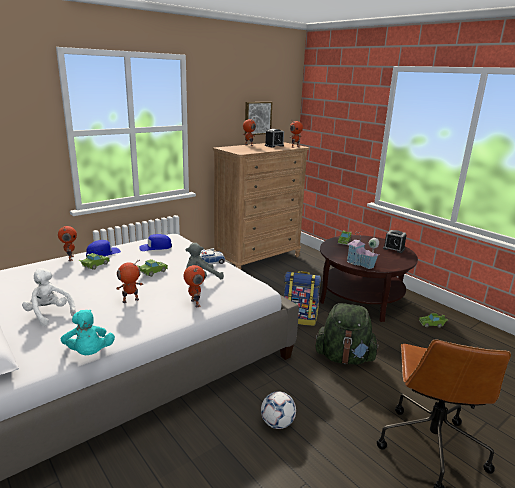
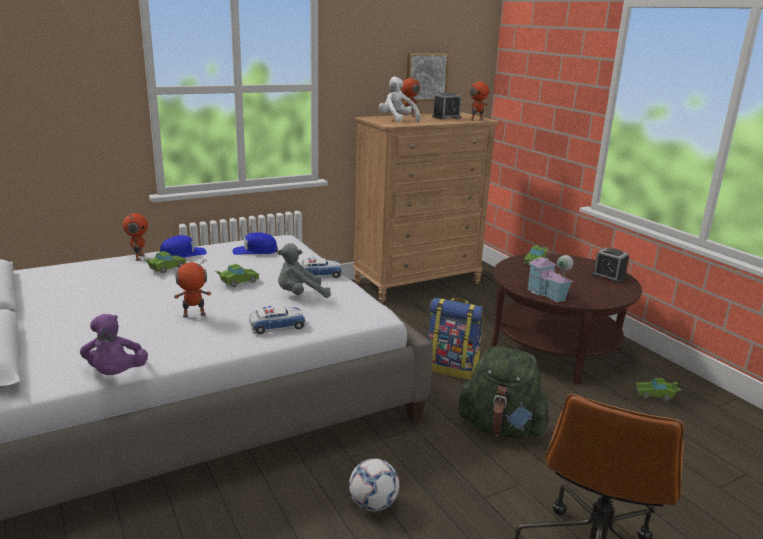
camera: 10 degrees right, 0 degrees up
(49, 314) = (86, 323): white plush toy -> white plush toy (397, 120)
(89, 353) = (116, 374): turquoise plush toy -> purple plush toy
(194, 303) = (277, 326): toy robot -> toy car

